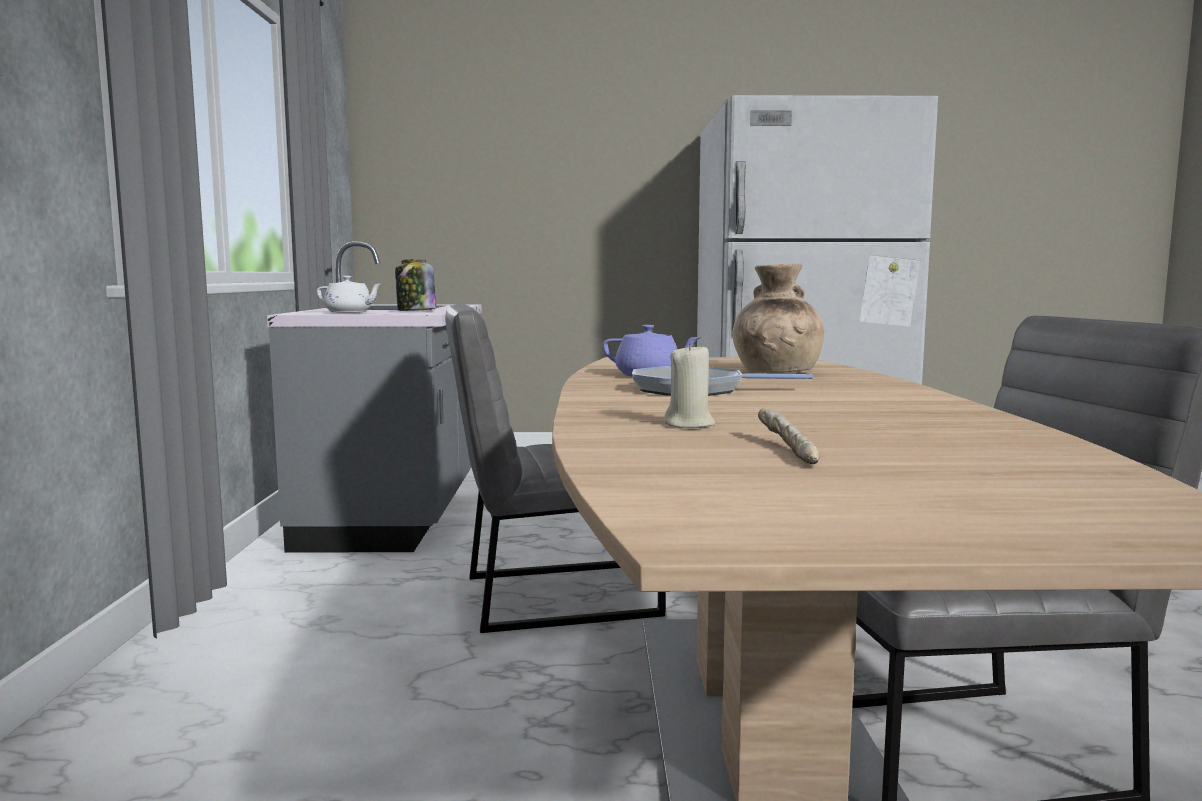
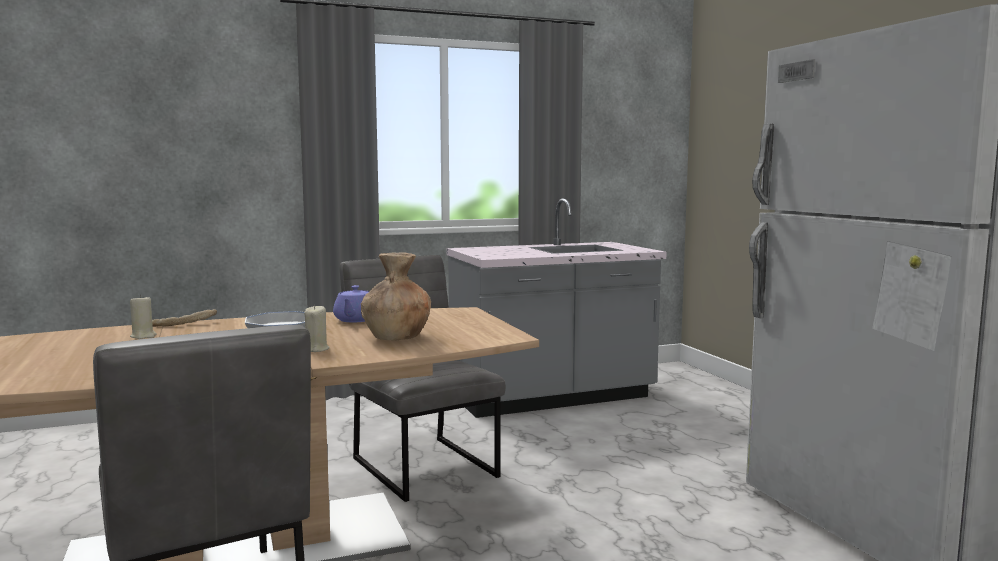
camera: 70 degrees right, 0 degrees up
(349, 312) = (487, 251): white teapot -> none
(415, 311) = (520, 254): jar -> none
(785, 451) = (63, 349): bread -> bread (184, 324)
(832, 385) = (316, 349): none -> beige candle

